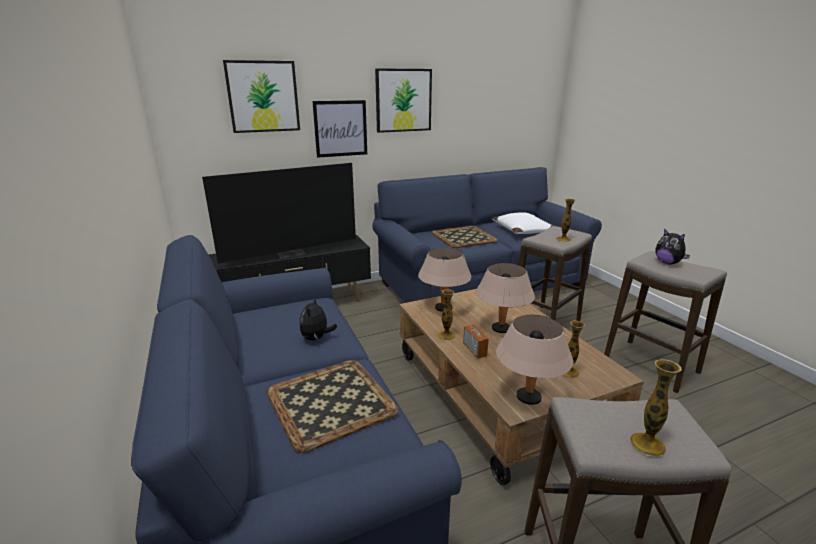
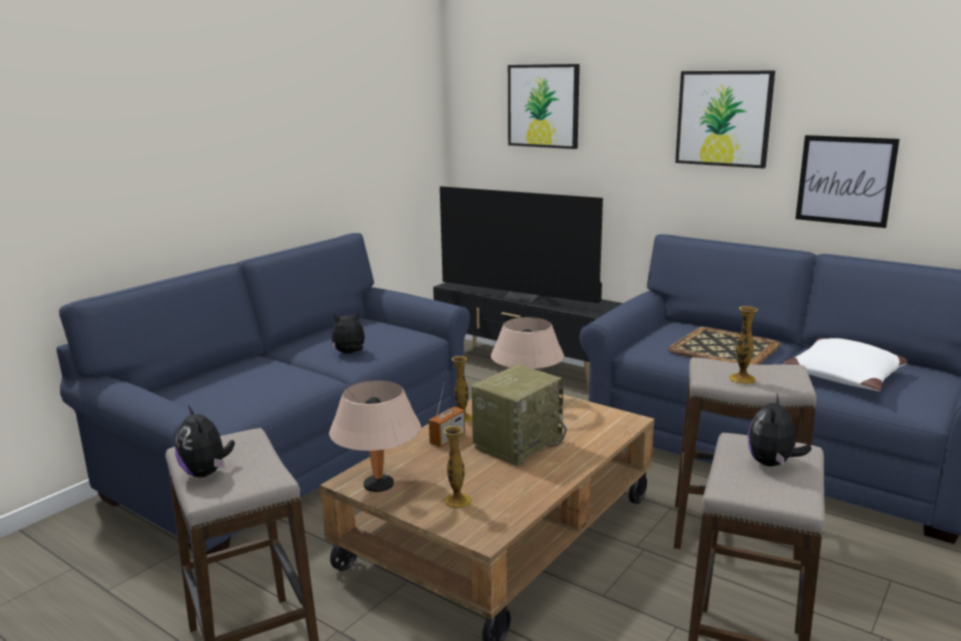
camera: 60 degrees right, 5 degrees down
(332, 402) = (257, 384): tray -> none
(340, 128) = (627, 152): picture -> picture (845, 180)
(501, 329) = (518, 443): beige table lamp -> radio
(647, 444) = (206, 473): vase -> plush toy

